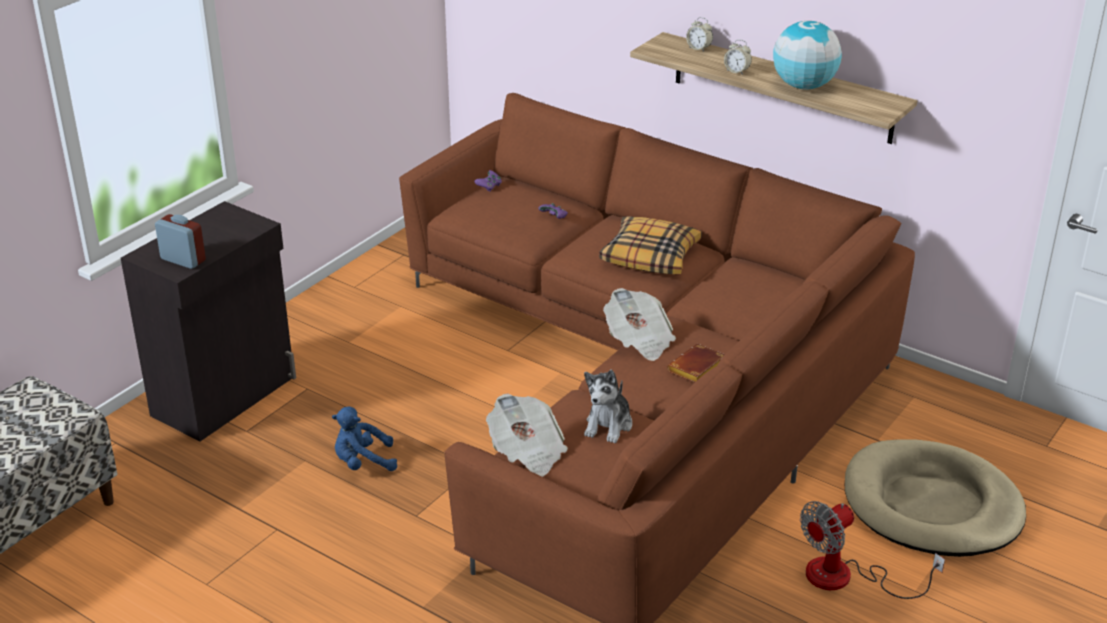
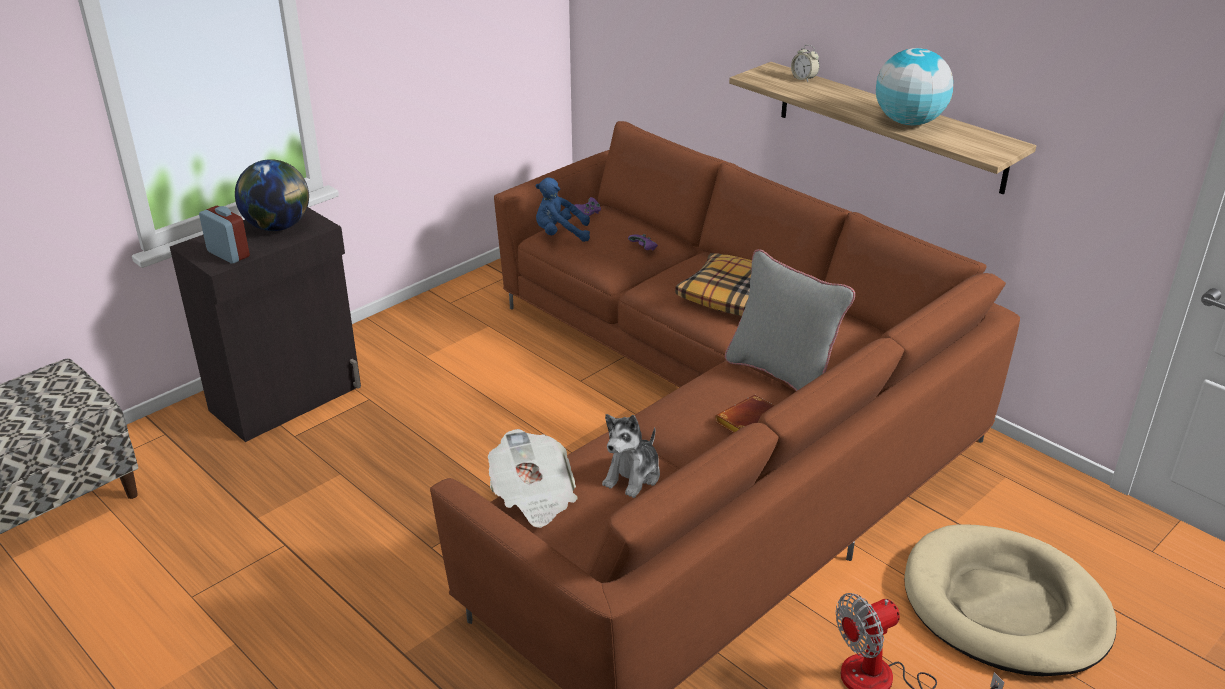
camera: 10 degrees right, 0 degrees up
(219, 229) = (278, 227): none -> globe
(363, 462) = (396, 483): blue plush toy -> blue plush toy (560, 234)
(639, 340) = (694, 385): newspaper -> none
(714, 323) = (782, 374): none -> grey pillow
(737, 71) = (838, 103): alarm clock -> none

